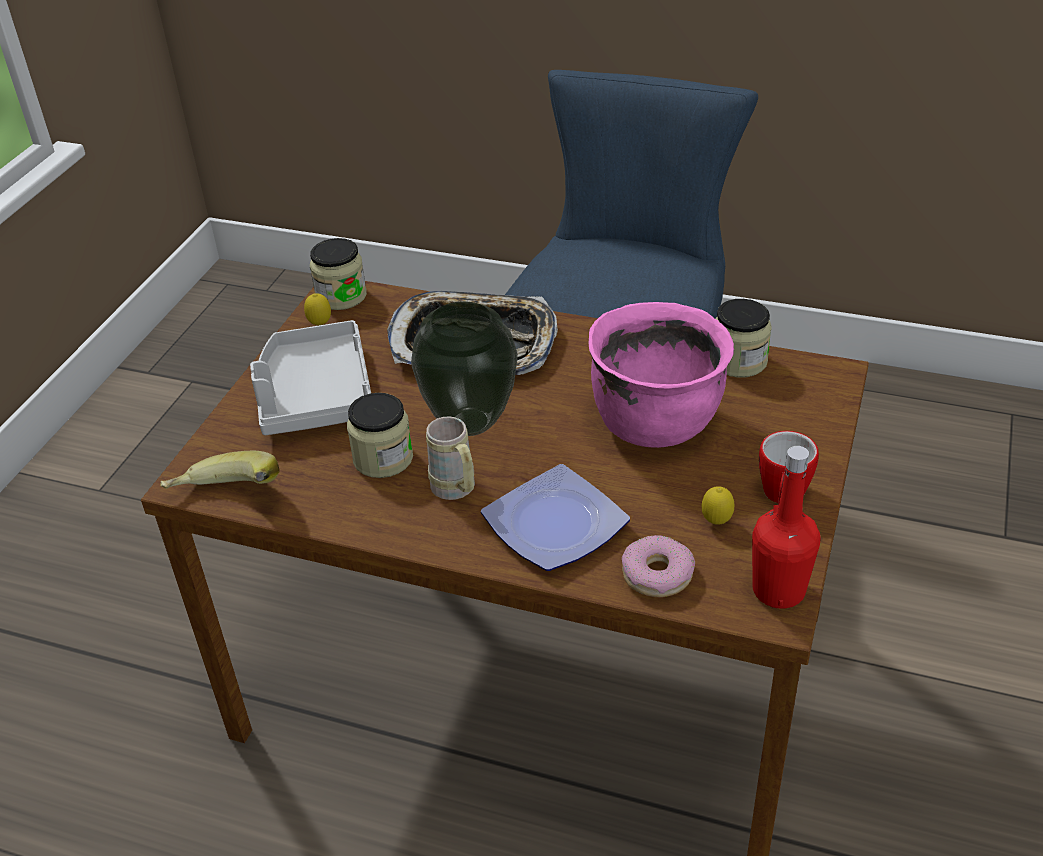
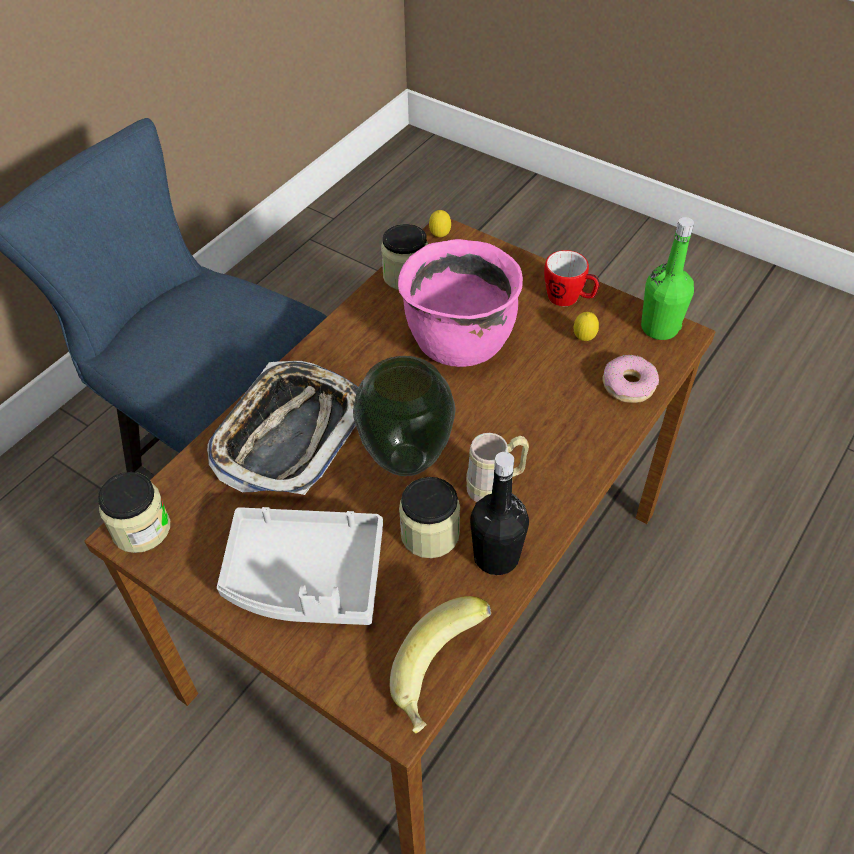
camera: 75 degrees left, 10 degrees up
(320, 325) = (184, 556): lemon -> lemon (440, 236)
(368, 509) = (496, 556): none -> black bottle
(555, 527) = (560, 431): plate -> none
(778, 590) = (659, 328): red bottle -> green bottle

